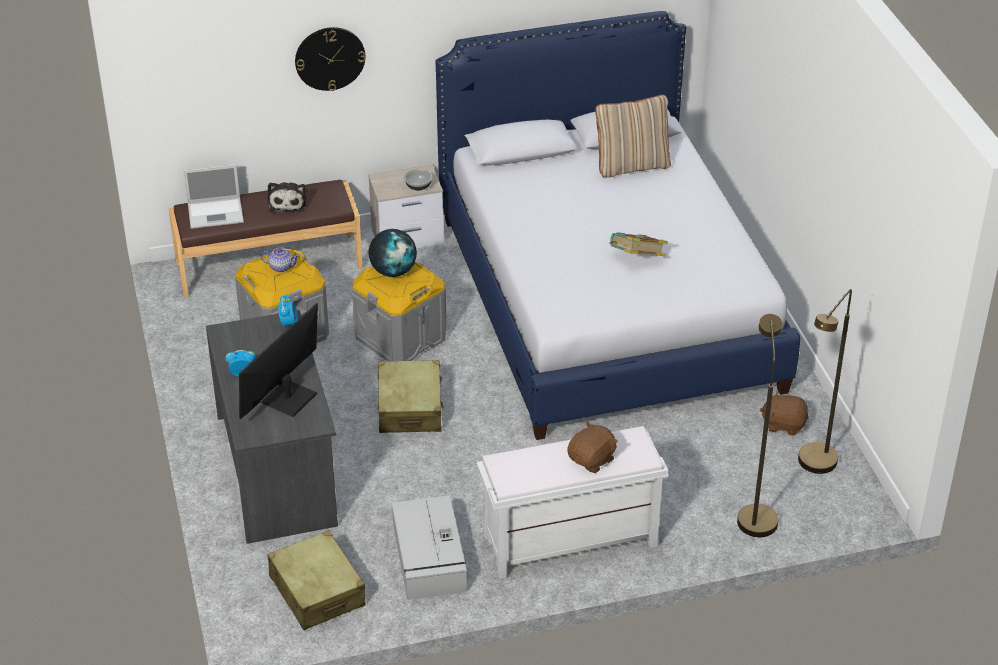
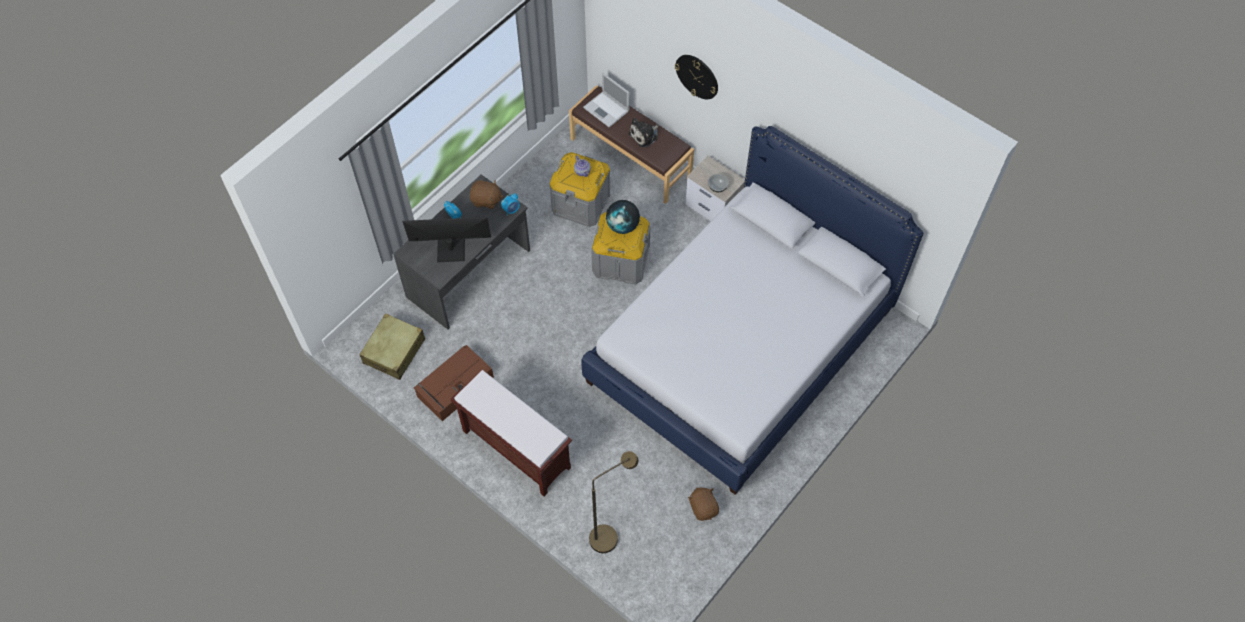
camera: 55 degrees right, 20 degrees up
(410, 407) = (565, 303): beige suitcase -> none
(429, 558) = (454, 388): grey storage box -> brown storage box
(569, 542) = (515, 449): white bench -> brown bench
(592, 460) = (517, 426): brown plush toy -> brown plush toy (486, 200)
(632, 165) = (808, 287): beige pillow -> none
(636, 260) = (712, 345): book -> none
(814, 467) = (676, 545): brown floor lamp -> none

